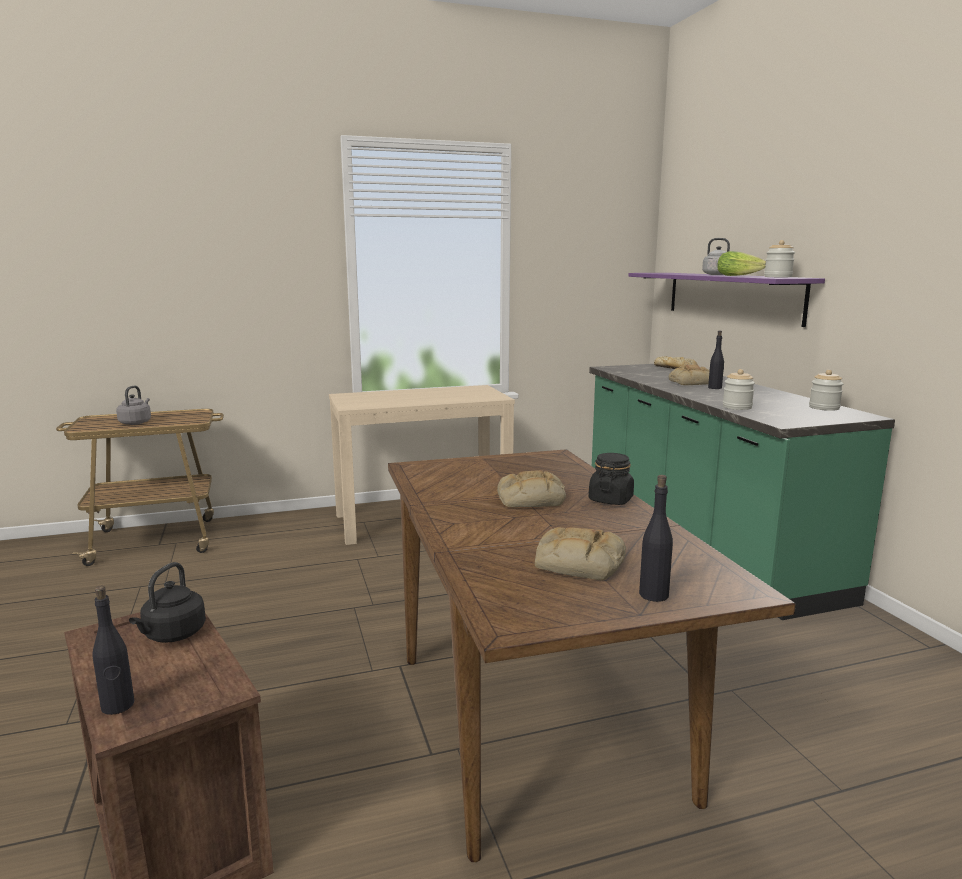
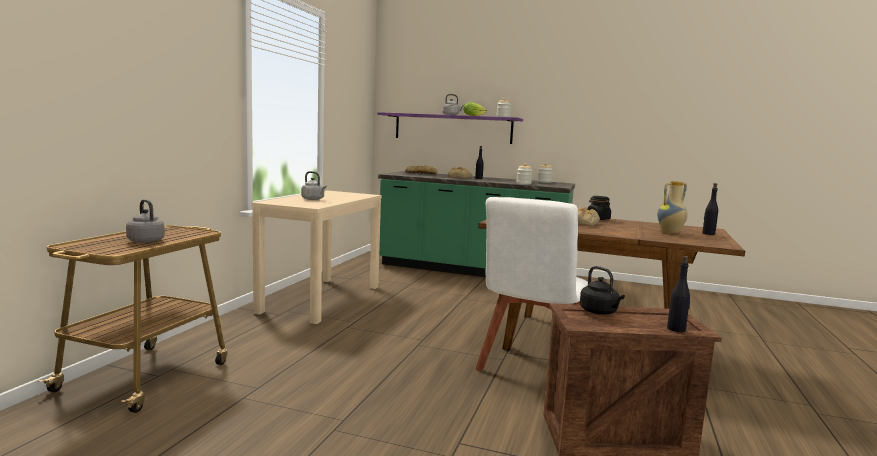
camera: 55 degrees left, 5 degrees down
(363, 697) = (530, 368): none -> white chair
(401, 397) = (313, 199): none -> grey kettle
(578, 563) = (670, 232): bread -> vase

